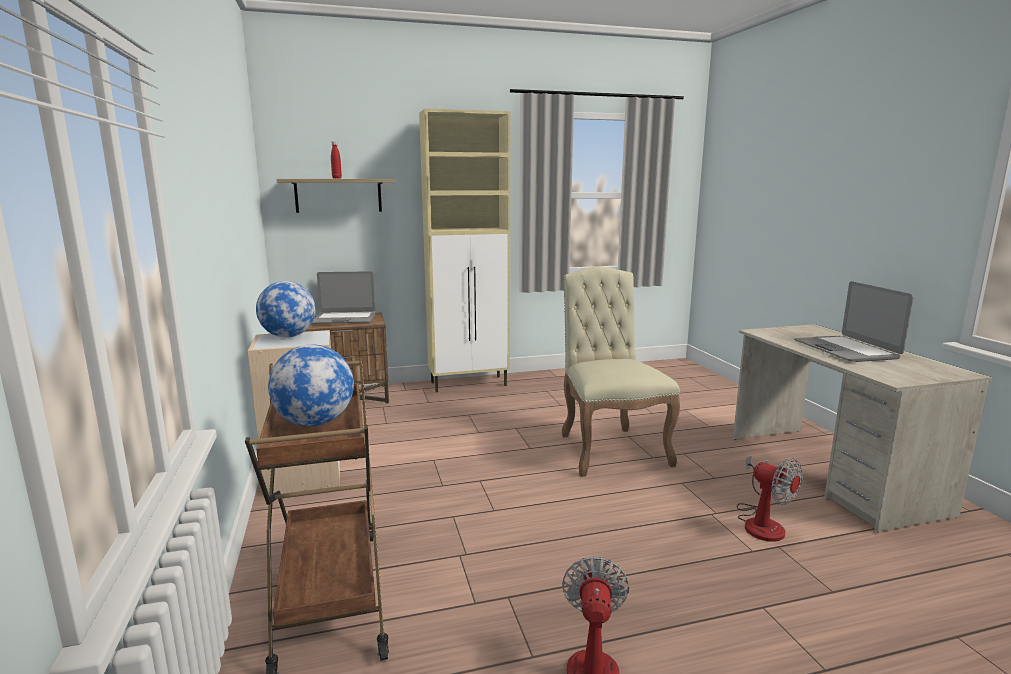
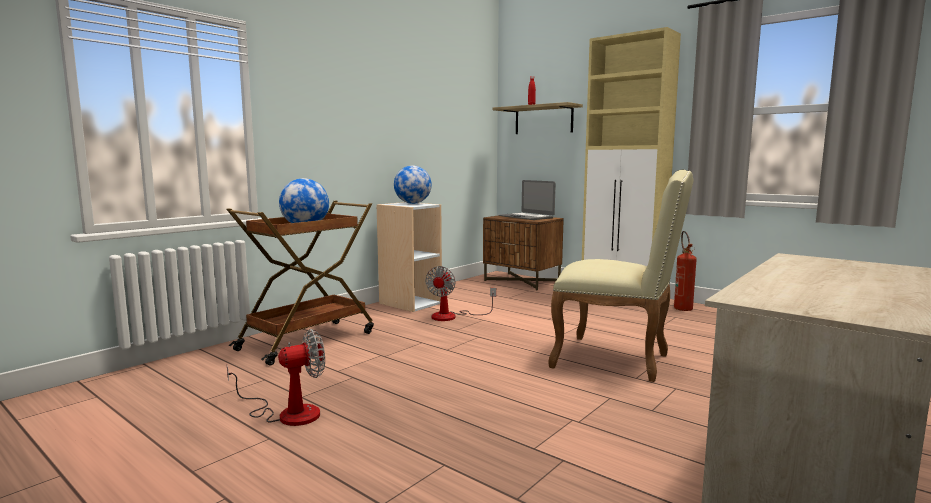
camera: 55 degrees right, 5 degrees down
(529, 379) = (681, 307): none -> fire extinguisher
(609, 449) = (614, 360): beige chair -> beige chair turned 75 degrees clockwise
(761, 522) = (598, 445): fan -> fan (452, 316)
(846, 350) = (831, 281): laptop -> none

